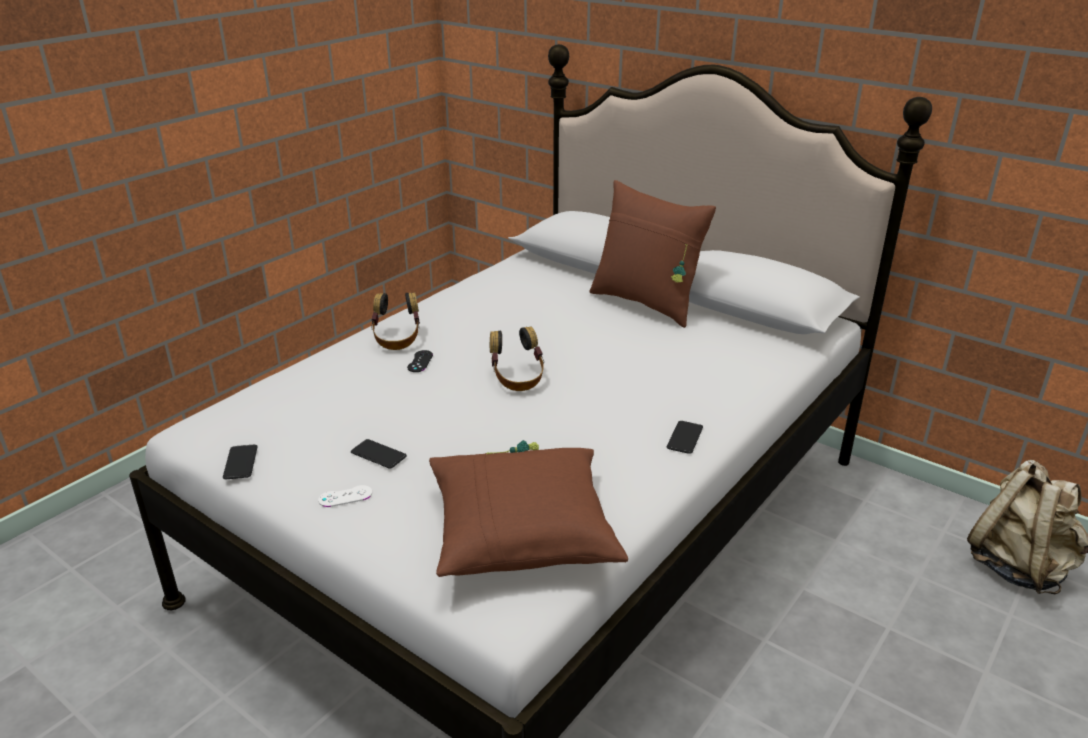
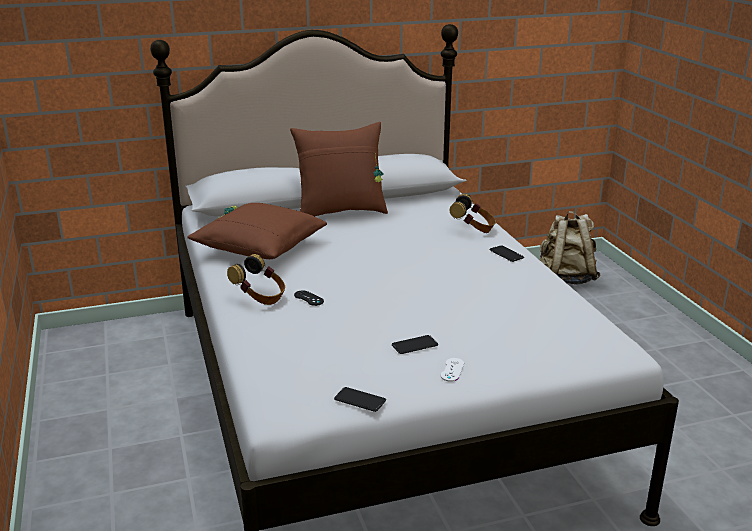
camera: 55 degrees left, 5 degrees down
(517, 379) = (381, 275): headphones -> headphones (473, 229)
(523, 534) = (552, 325): brown pillow -> brown pillow (260, 248)

